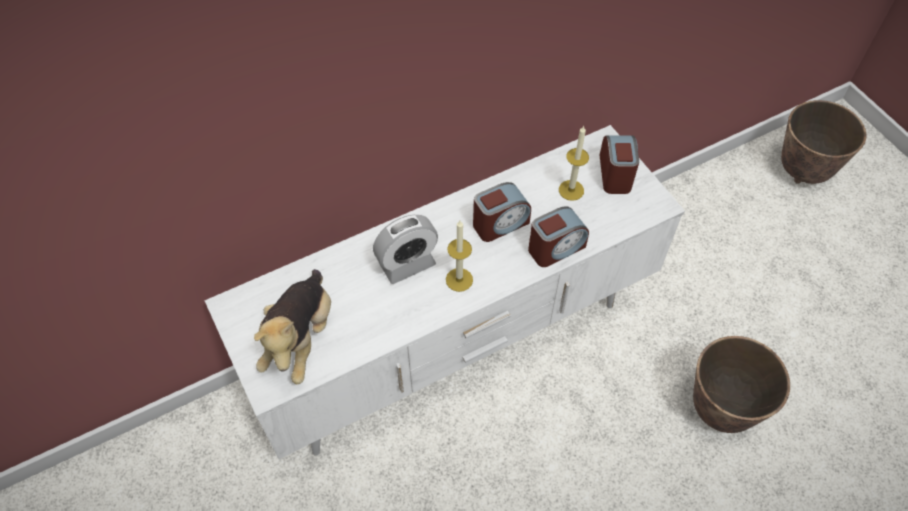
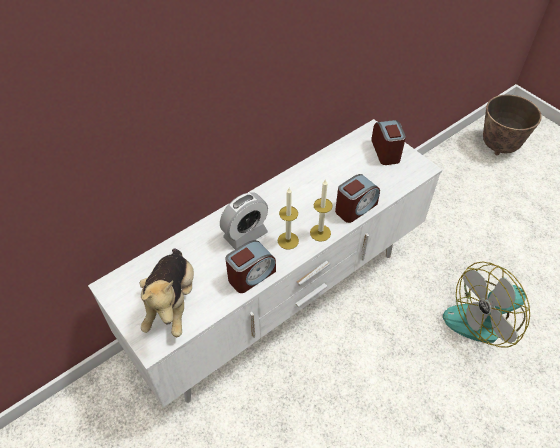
camera: 10 degrees left, 5 degrees down
(500, 223) = (310, 196): alarm clock -> alarm clock (251, 275)
(571, 190) = (356, 166): candle -> candle (320, 233)
(721, 410) = (485, 318): planter -> fan

